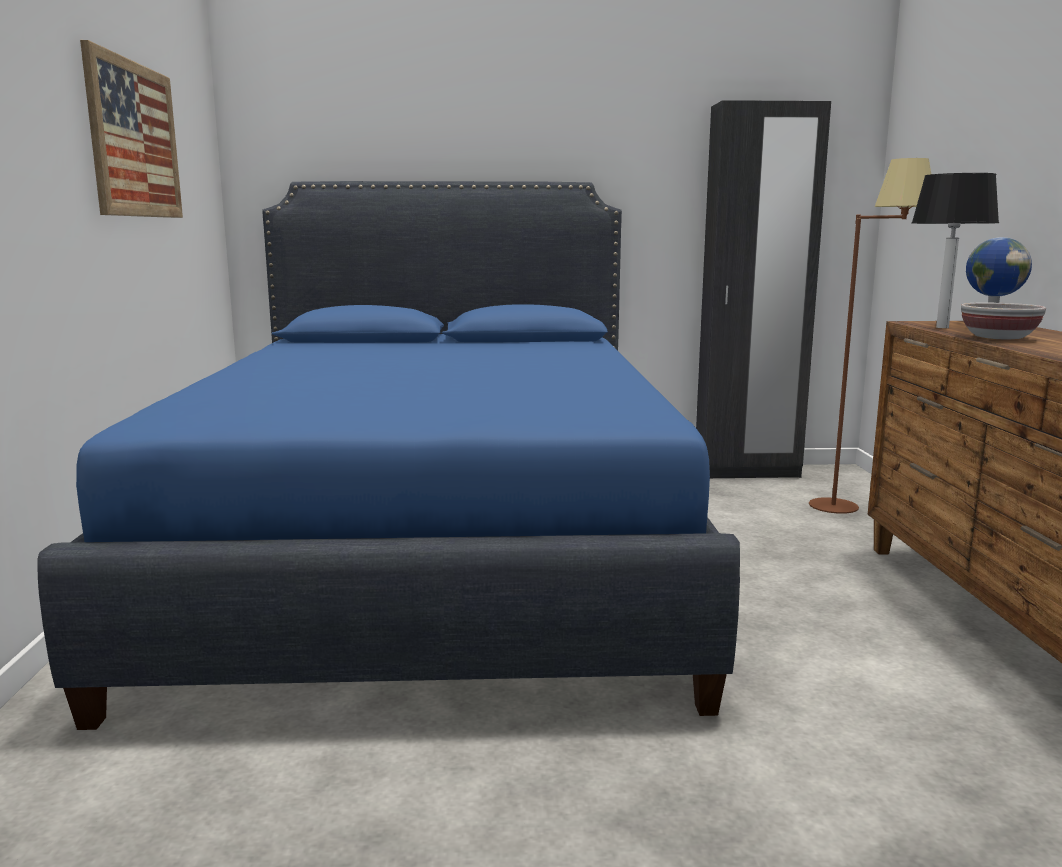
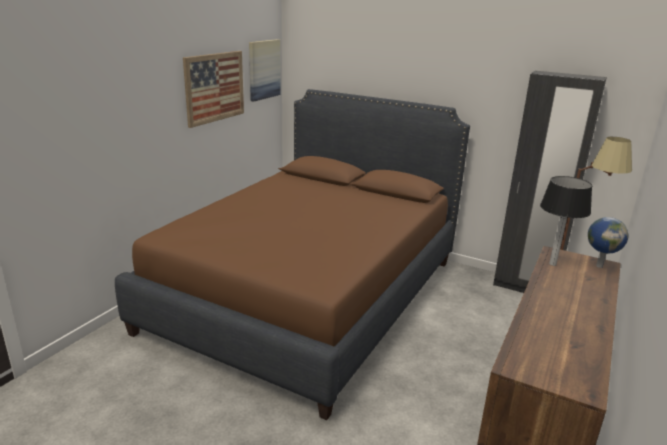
camera: 30 degrees right, 10 degrees up
(198, 139) = (264, 69): none -> picture
(435, 554) = (309, 294): blue bed -> brown bed
(998, 338) = (550, 287): bowl -> none

